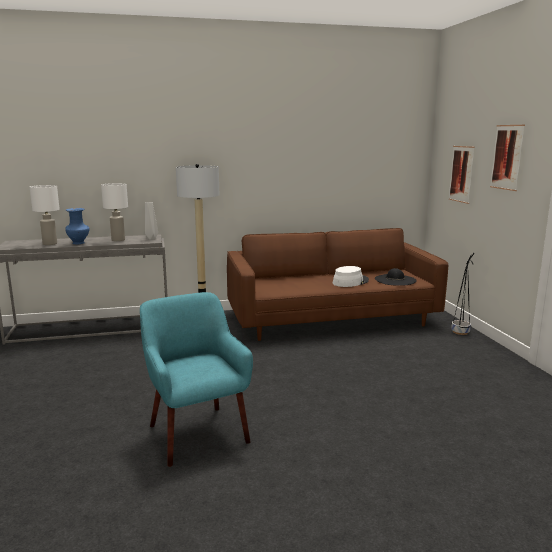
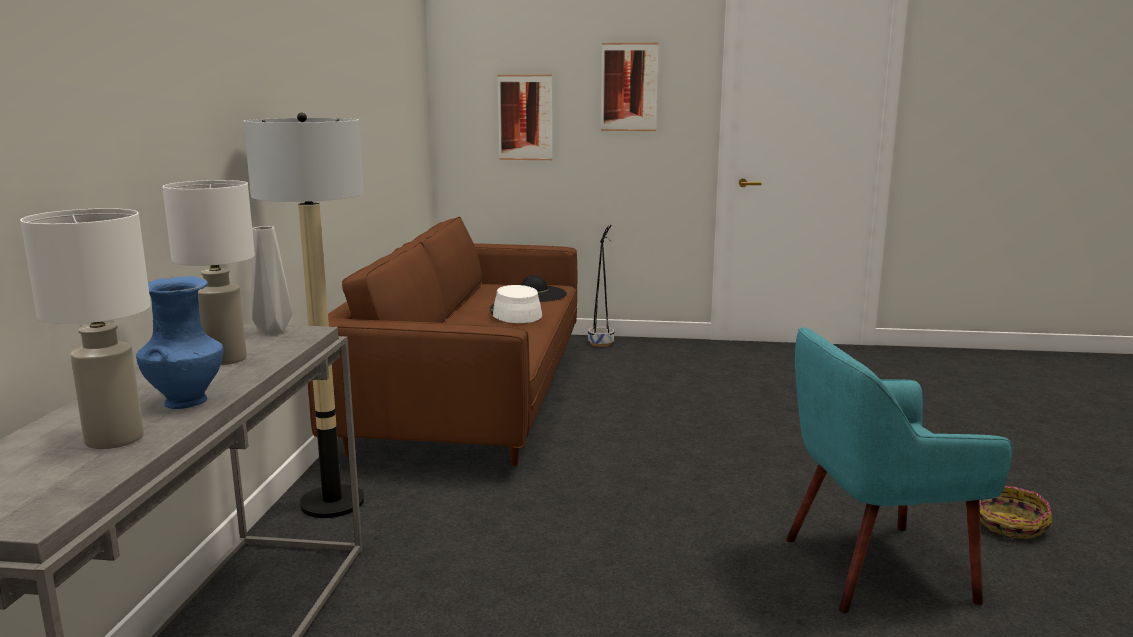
camera: 70 degrees left, 0 degrees up
(275, 483) = (1009, 525): none -> basket

